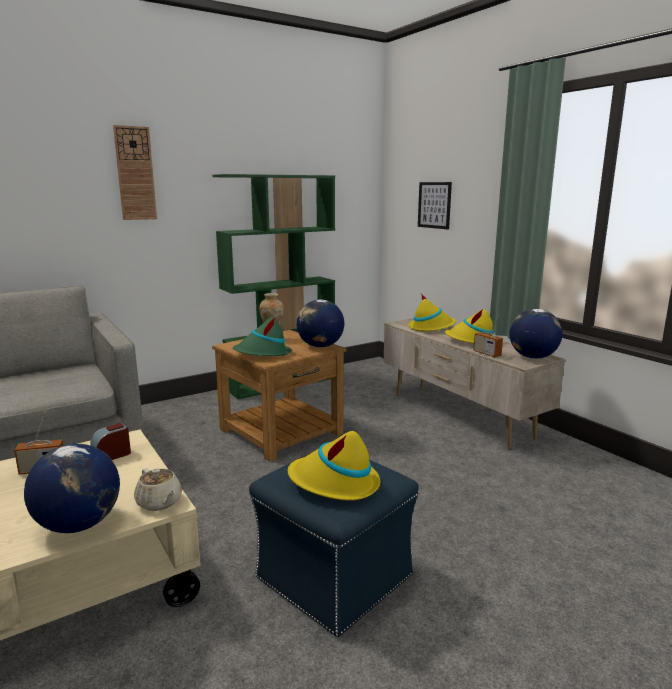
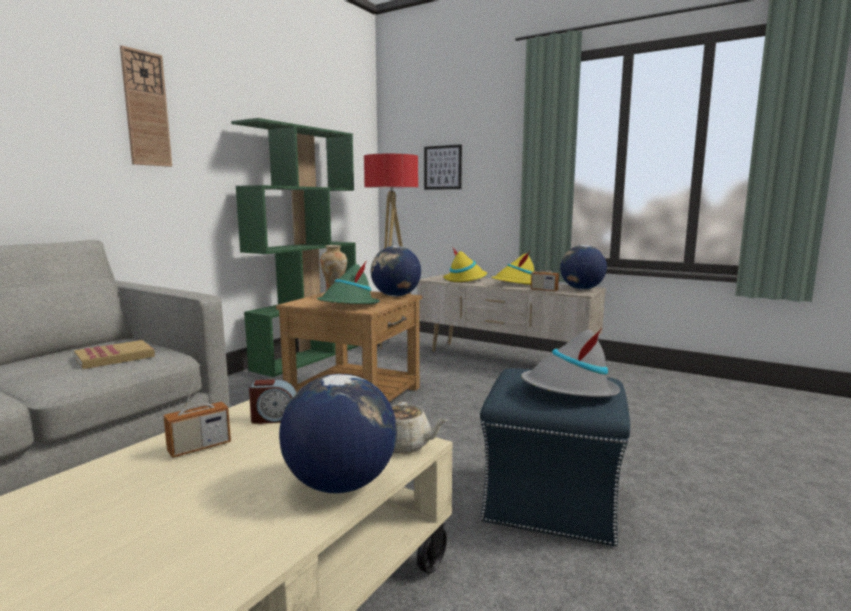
camera: 25 degrees left, 5 degrees down
(60, 382) = (115, 357): none -> book
(112, 455) = (274, 418): alarm clock -> alarm clock turned 120 degrees counterclockwise
(334, 483) = (569, 390): yellow hat -> grey hat
(370, 377) = (392, 342): none -> floor lamp

